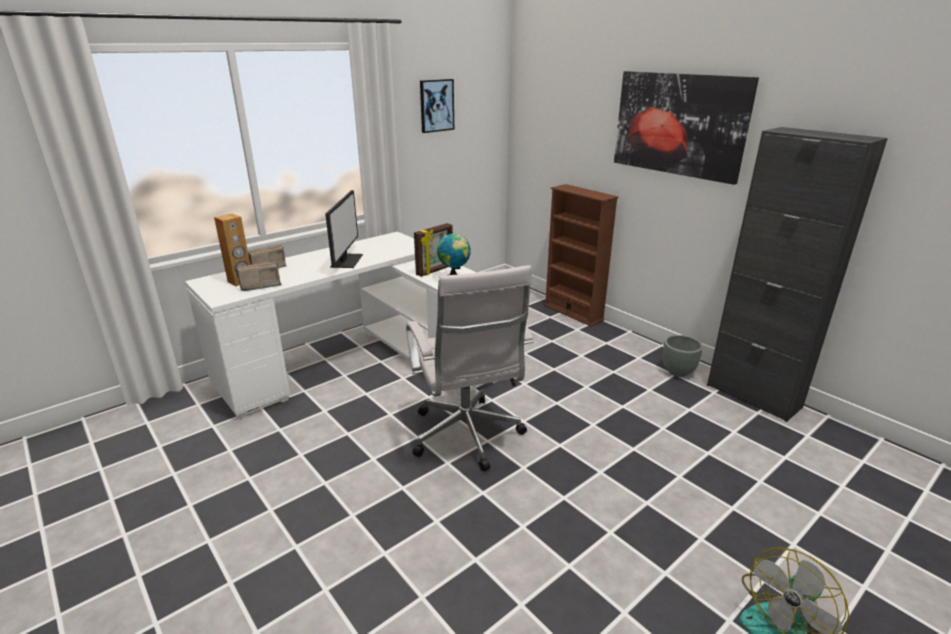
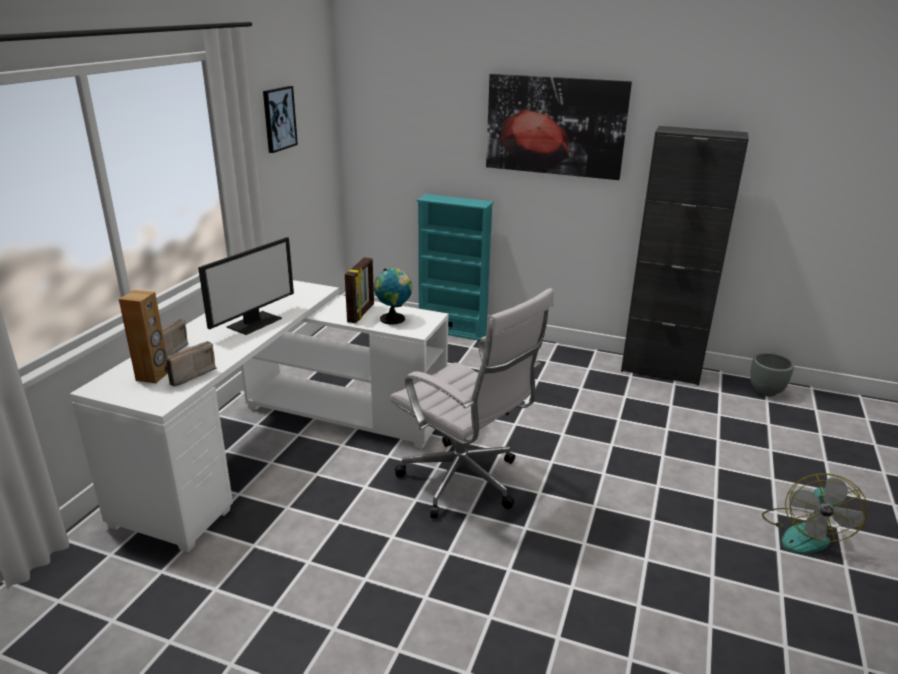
camera: 30 degrees left, 0 degrees up
(346, 260) = (254, 322): monitor -> monitor turned 60 degrees clockwise
(573, 312) = (452, 330): brown bookcase -> turquoise bookcase
(678, 372) = (590, 366): grey planter -> grey planter (766, 392)

